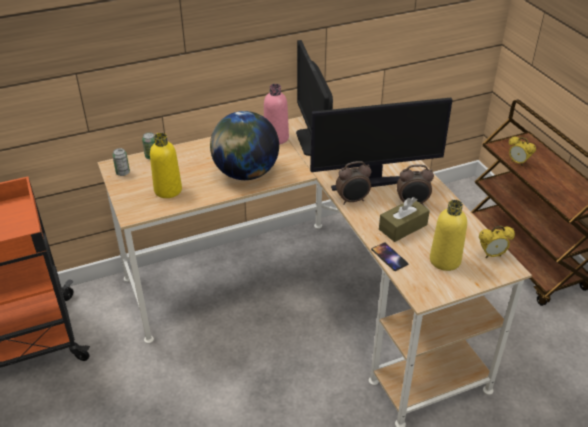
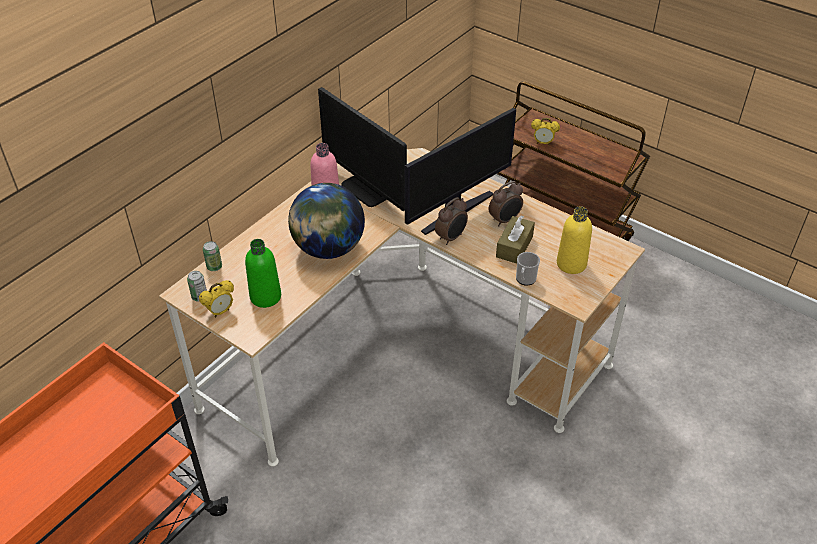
camera: 30 degrees left, 5 degrees up
(168, 190) = (265, 297): yellow bottle -> green bottle
(389, 257) = (525, 280): phone -> mug
(492, 255) = (603, 243): alarm clock -> alarm clock (220, 312)

